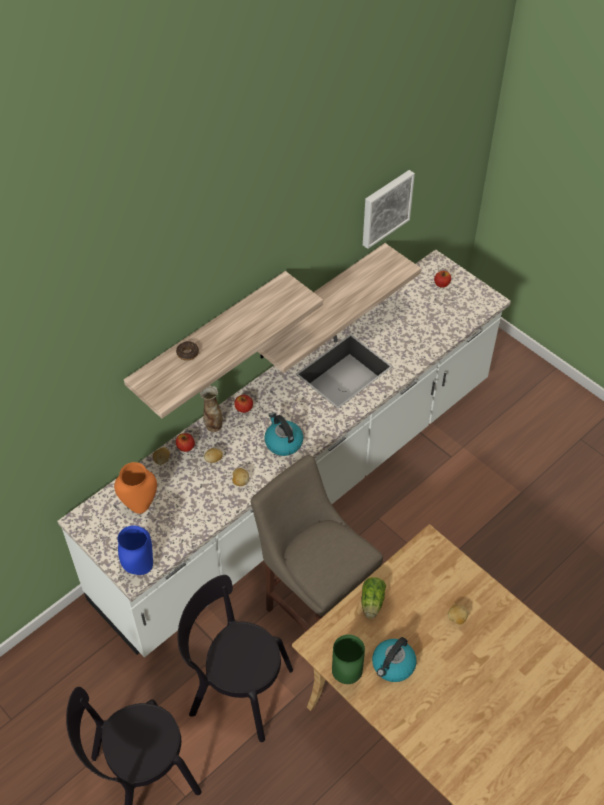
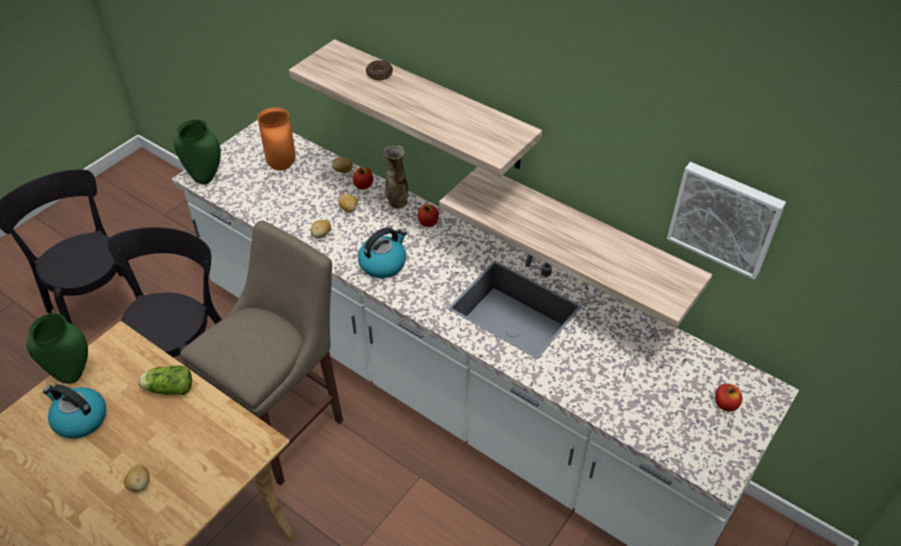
camera: 80 degrees right, 5 degrees down
(139, 568) = (206, 178): blue vase -> green vase

